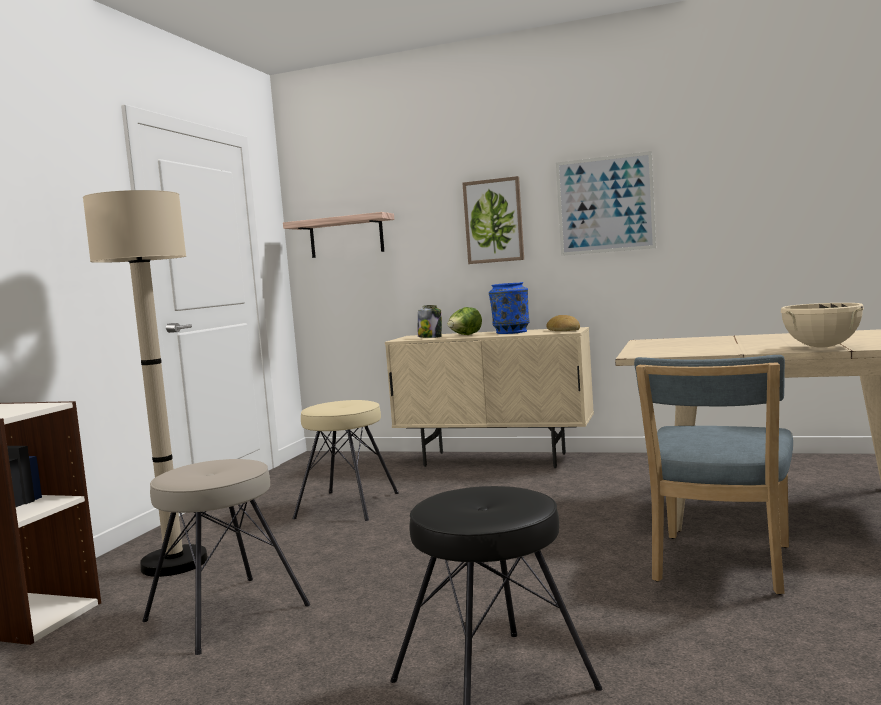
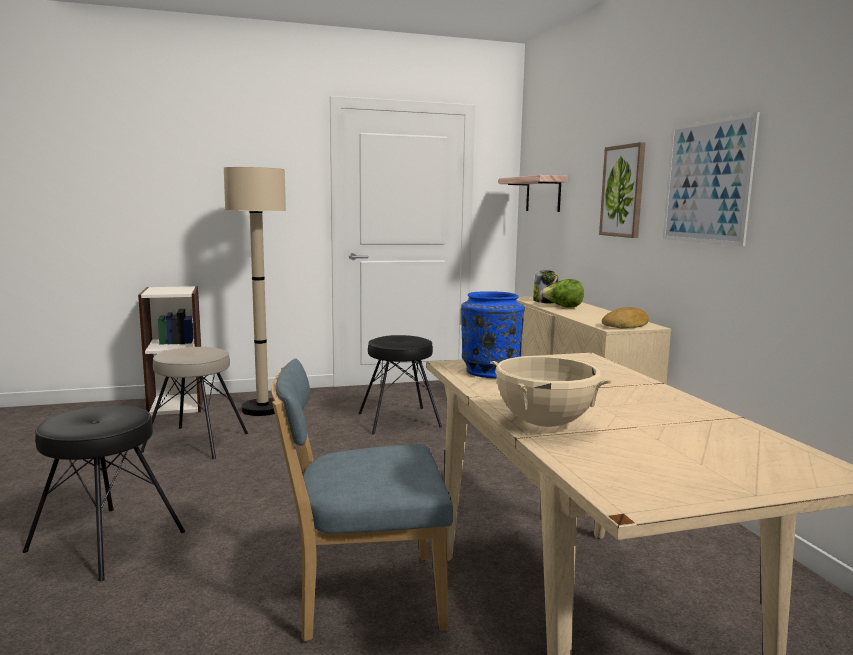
camera: 55 degrees right, 5 degrees up
(348, 505) = (399, 420): beige stool -> black stool
(510, 332) = (597, 314): blue vase -> blue vase (490, 371)

